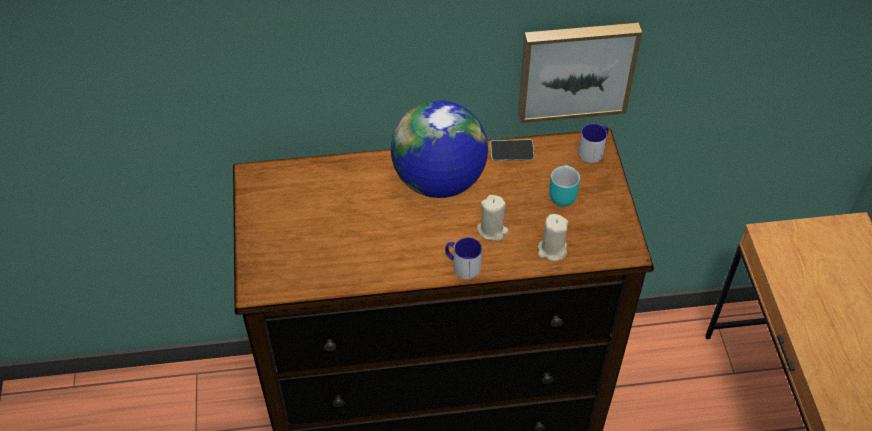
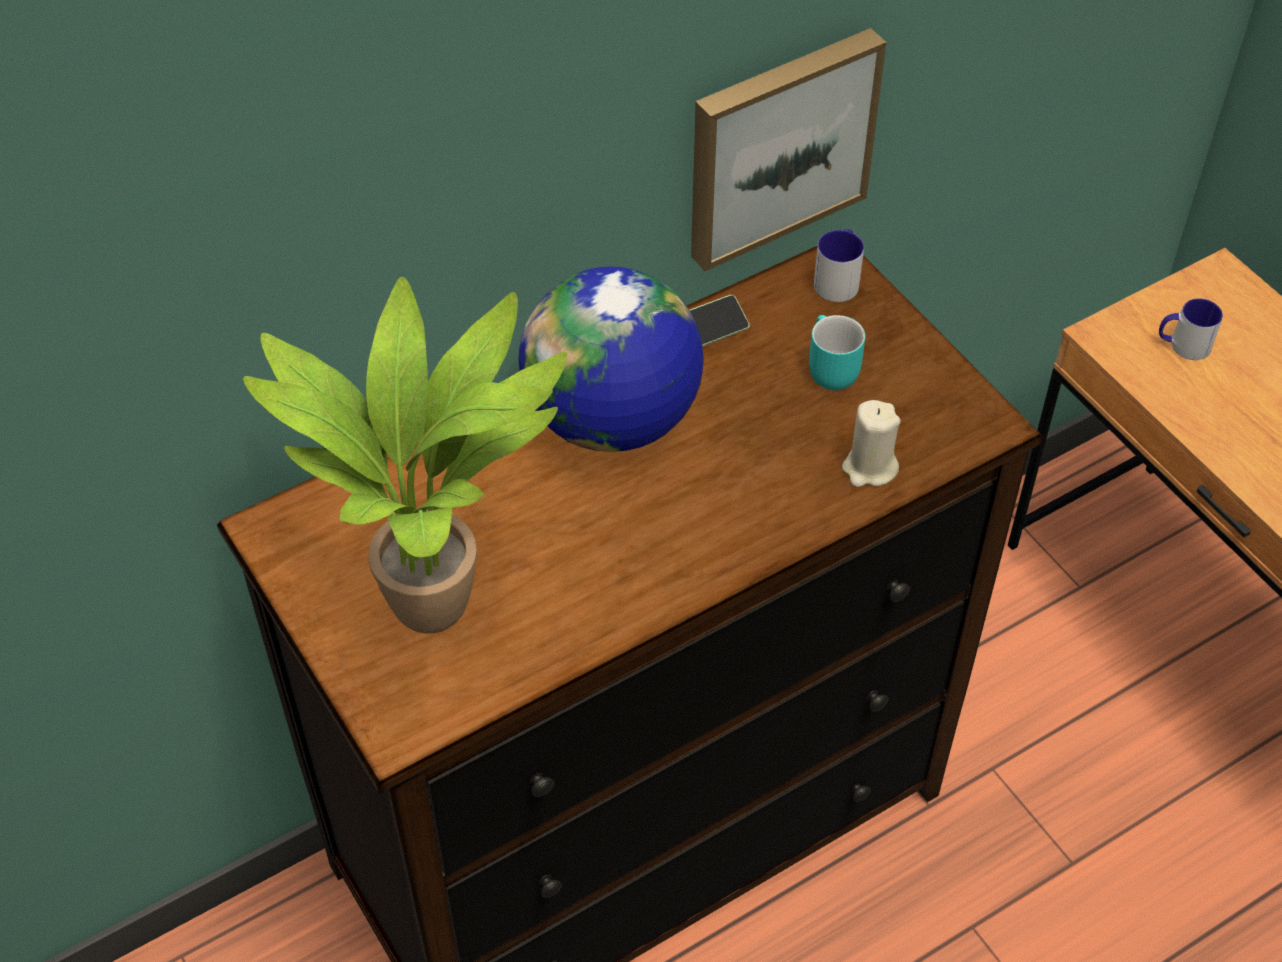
camera: 25 degrees left, 0 degrees up
(309, 236) = (440, 600): none -> potted plant
(462, 265) = (737, 550): mug -> mug (1182, 345)
(492, 230) = (752, 471): beige candle -> none

